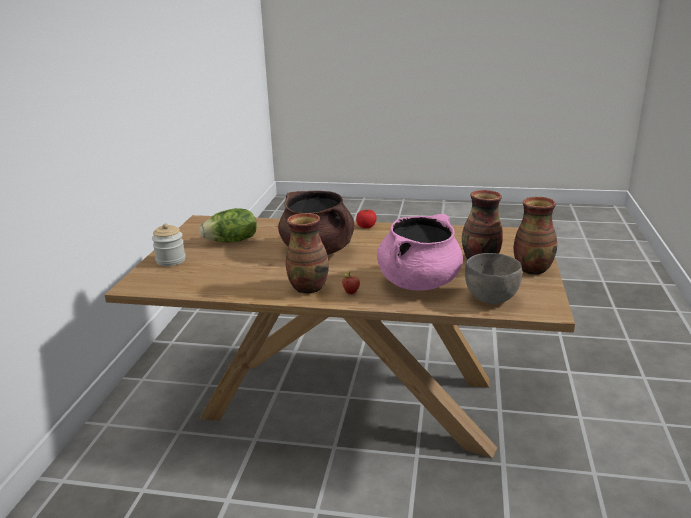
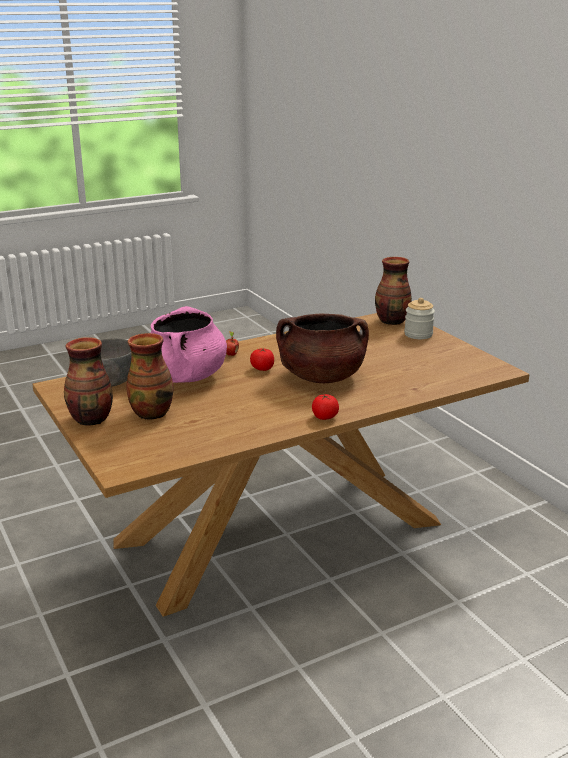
camera: 140 degrees right, 0 degrees up
(232, 241) = (415, 361): lettuce -> none
(308, 287) = (270, 348): vase -> vase (392, 321)
(348, 270) = (262, 368): none -> tomato

